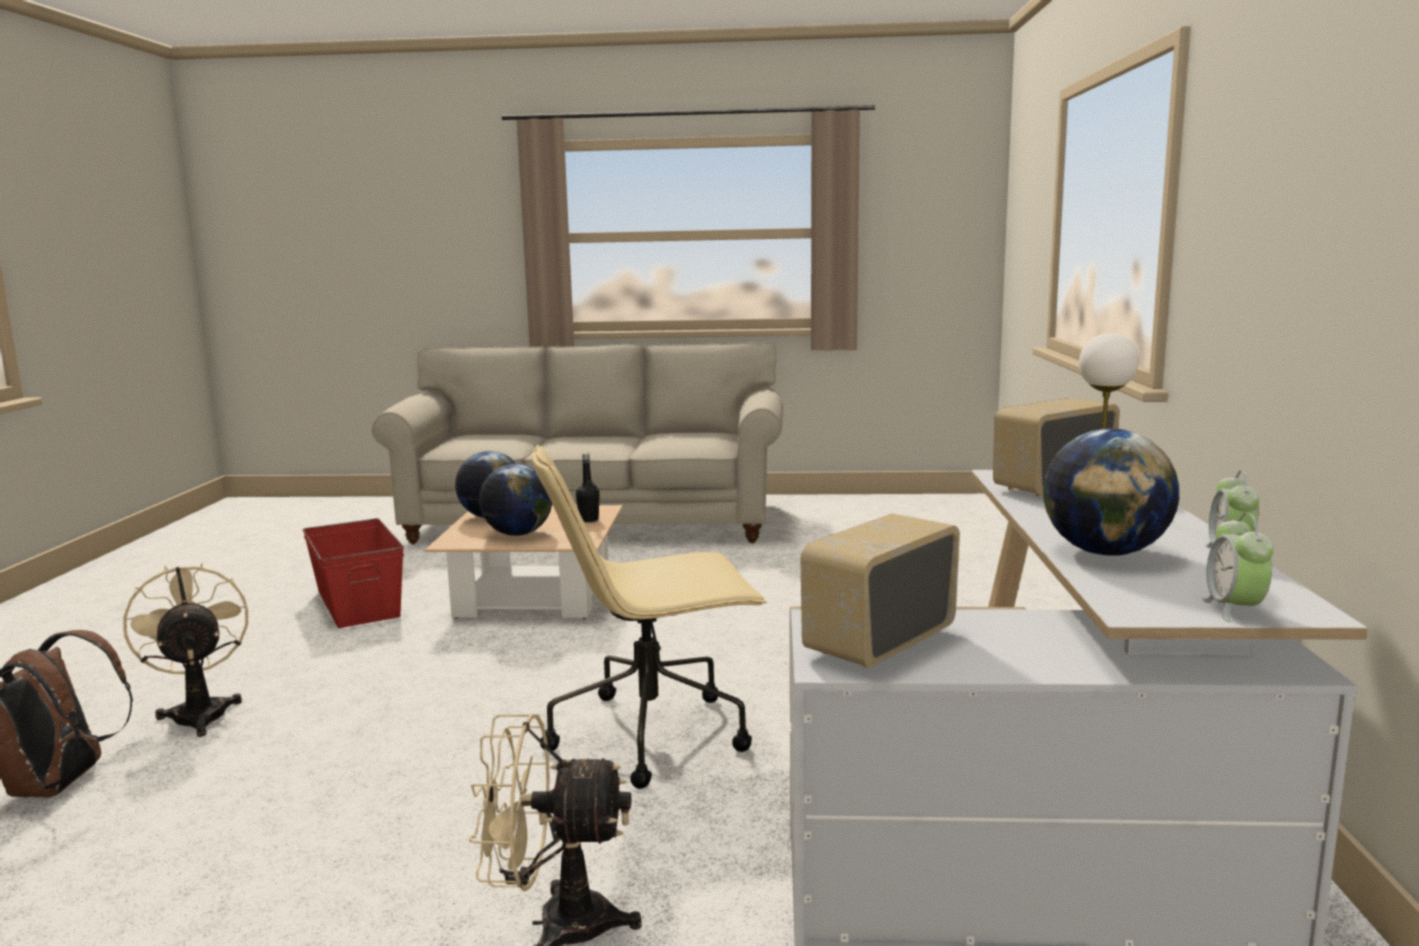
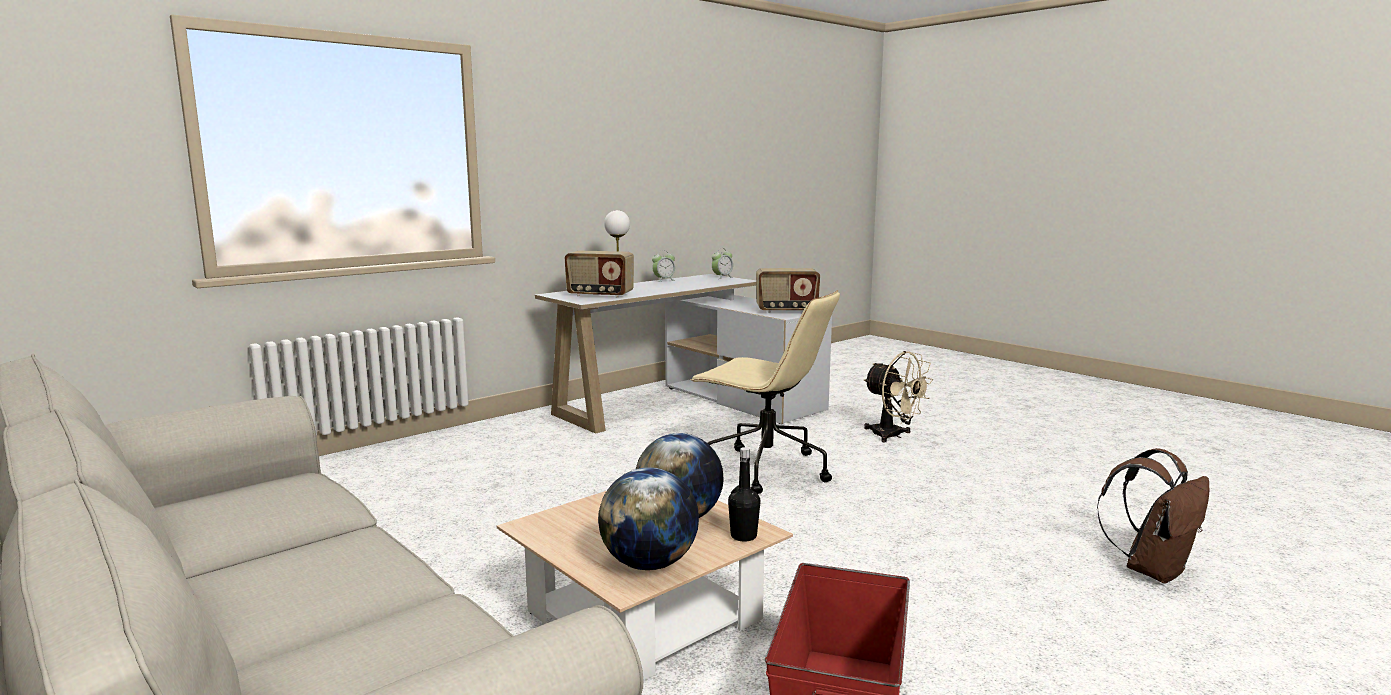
camera: 135 degrees left, 0 degrees up
(200, 712) = (1054, 598): beige fan -> none
(588, 520) = (582, 512): black bottle -> black bottle (743, 536)
(1105, 552) = (691, 285): globe -> none

